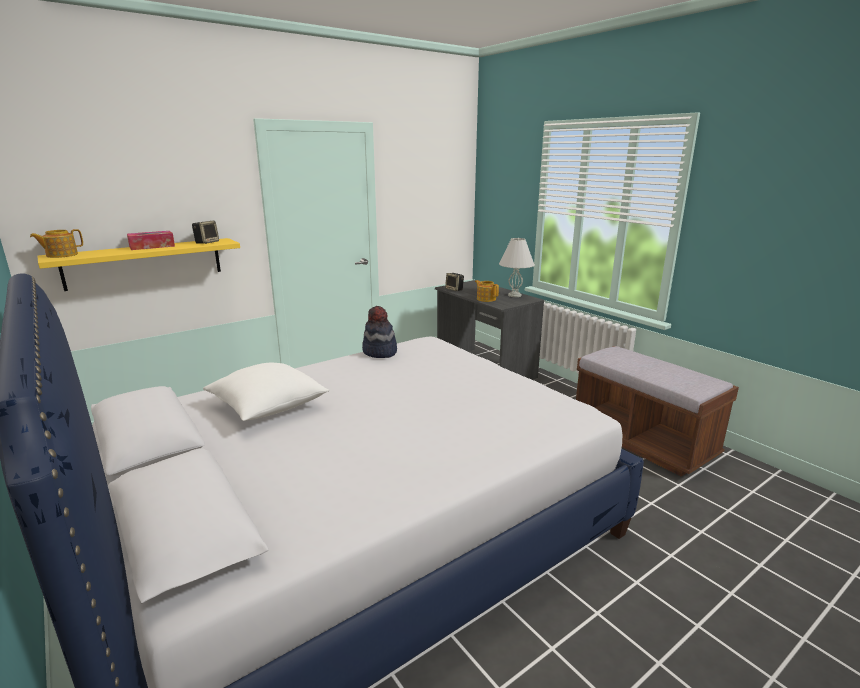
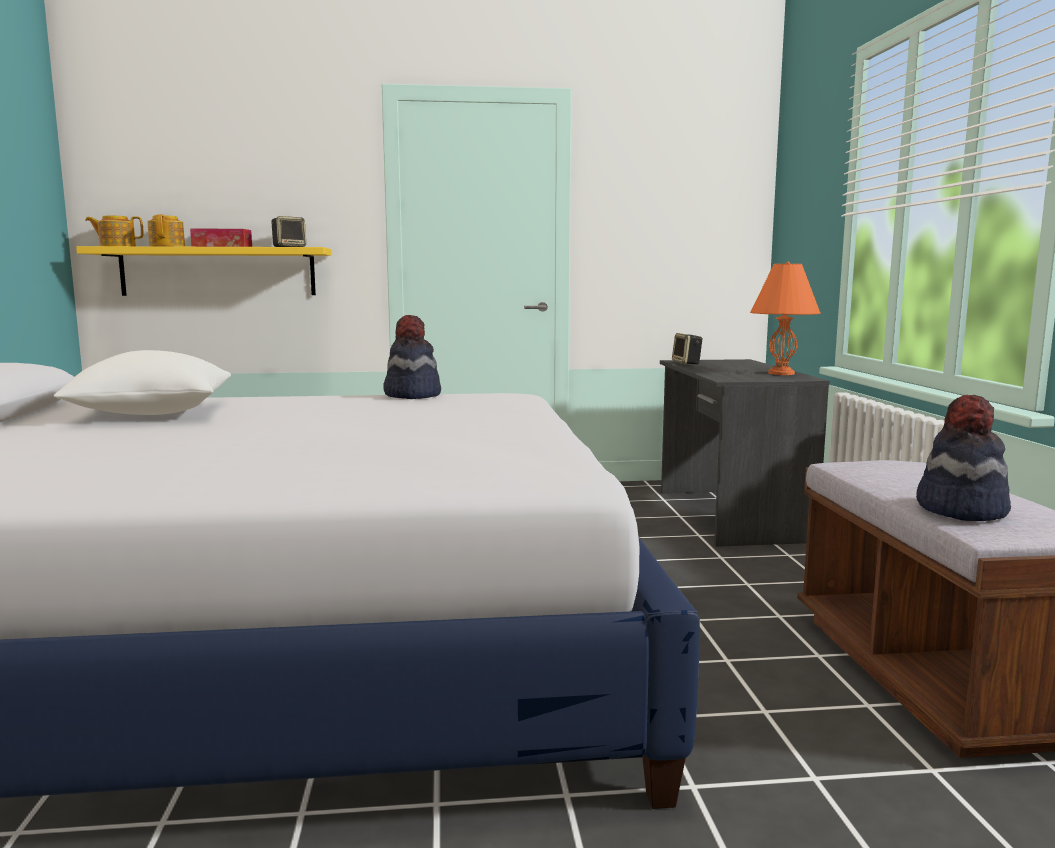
camera: 30 degrees right, 10 degrees down
(486, 299) = (717, 372): teapot -> teapot (168, 247)
(514, 295) = (780, 373): white table lamp -> orange table lamp
(672, 379) = (960, 509): none -> hat

